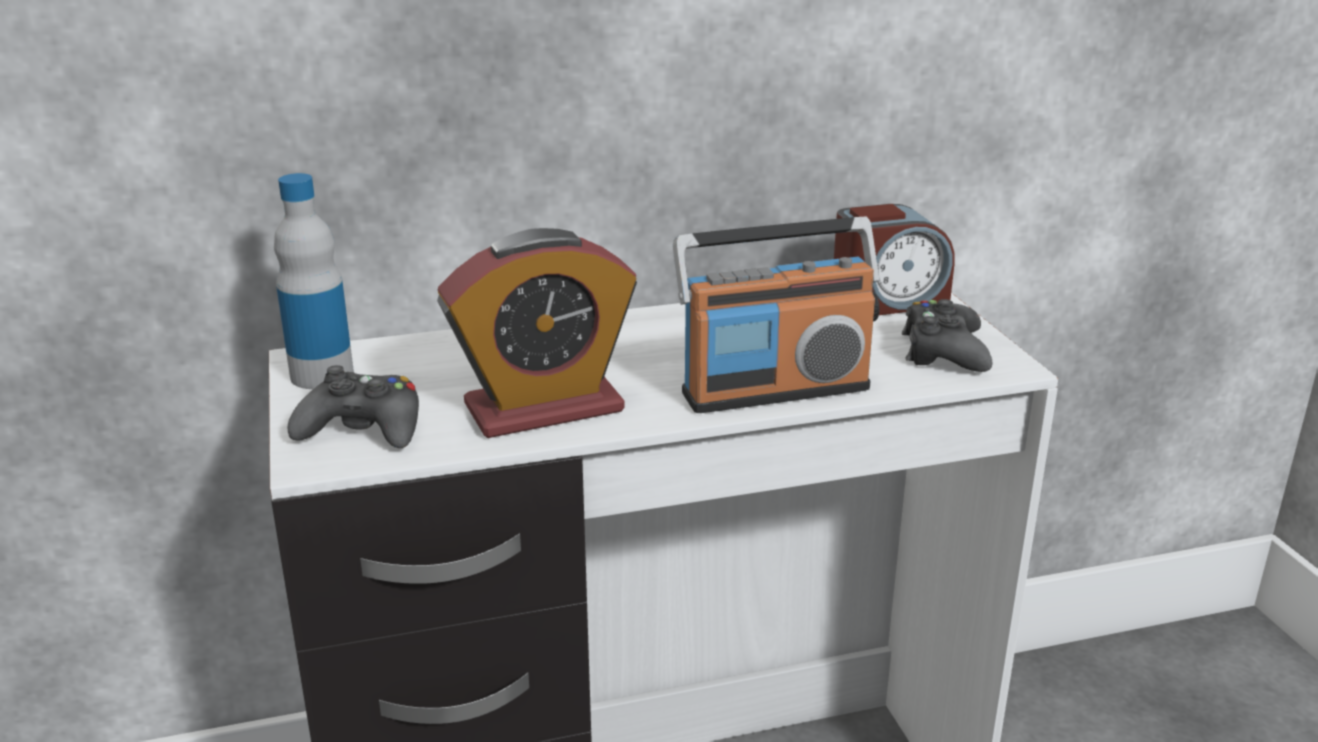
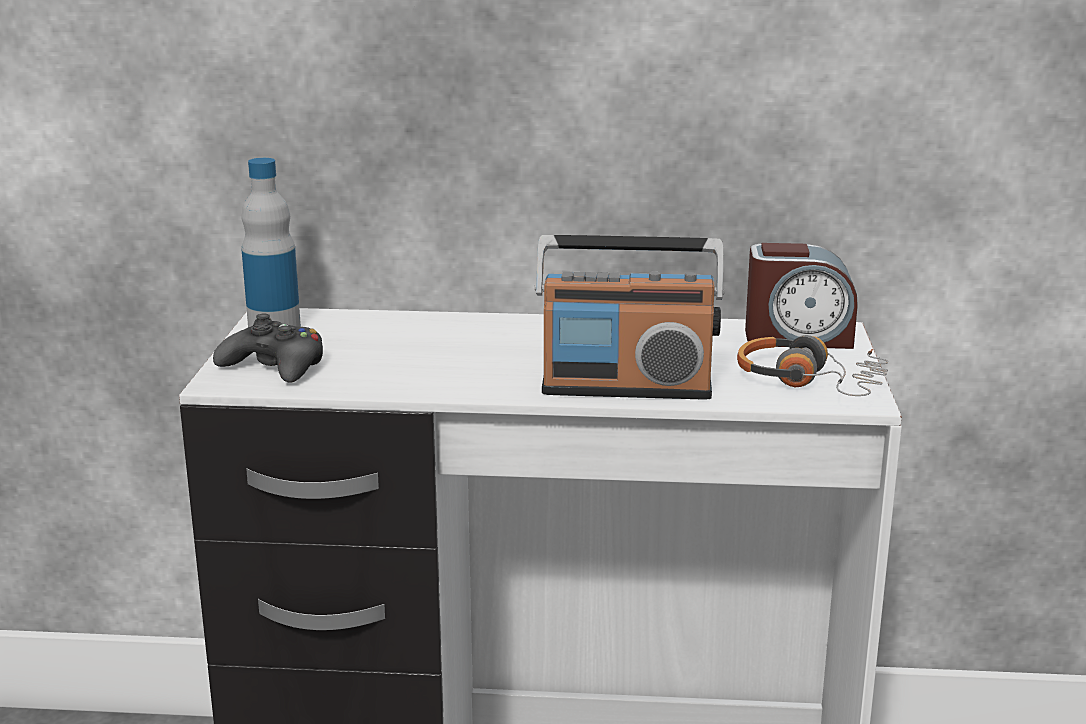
camera: 20 degrees right, 5 degrees down
(544, 408) = (423, 373): alarm clock -> none
(944, 351) = (810, 381): black game controller -> headphones

